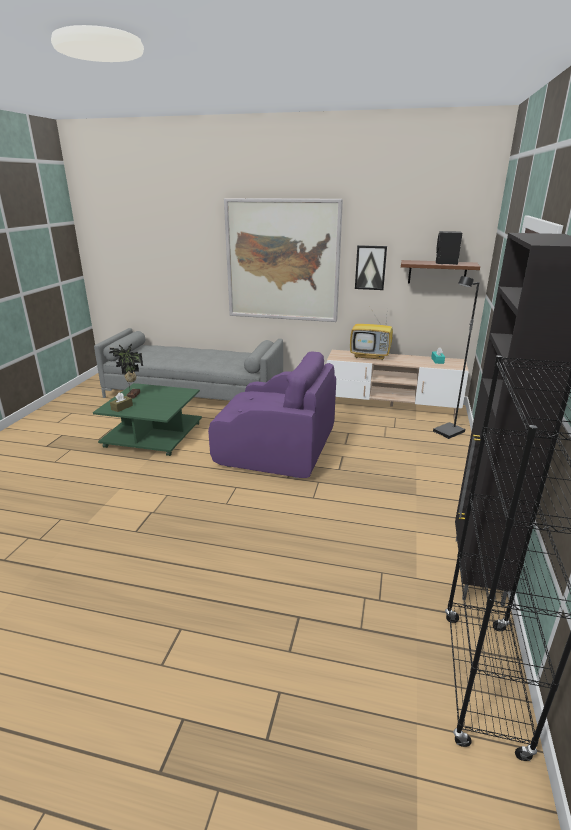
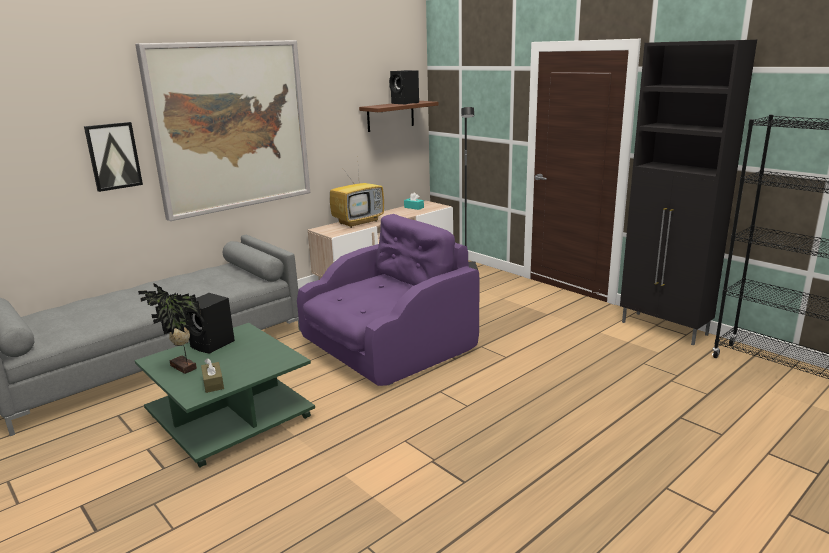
camera: 55 degrees left, 5 degrees down
(164, 391) = (213, 344): none -> black speaker
(370, 267) = (331, 120): picture -> picture (113, 156)

